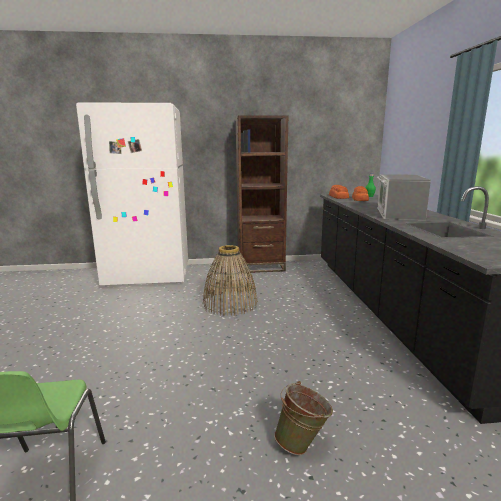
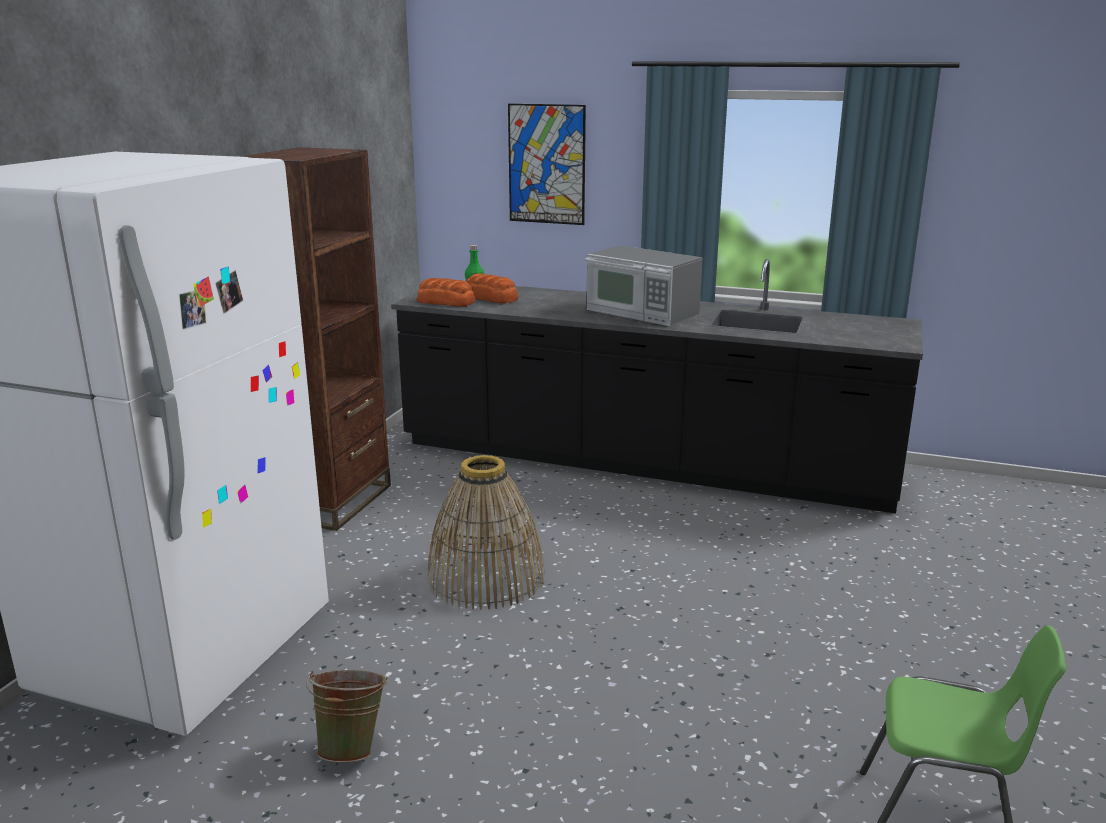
camera: 65 degrees left, 5 degrees up
(302, 444) = (902, 617): green bucket -> green bucket (352, 747)
(420, 130) = (546, 164): none -> picture

